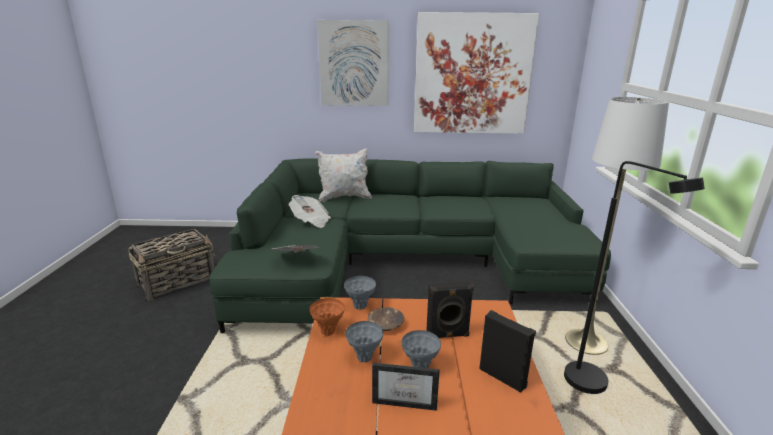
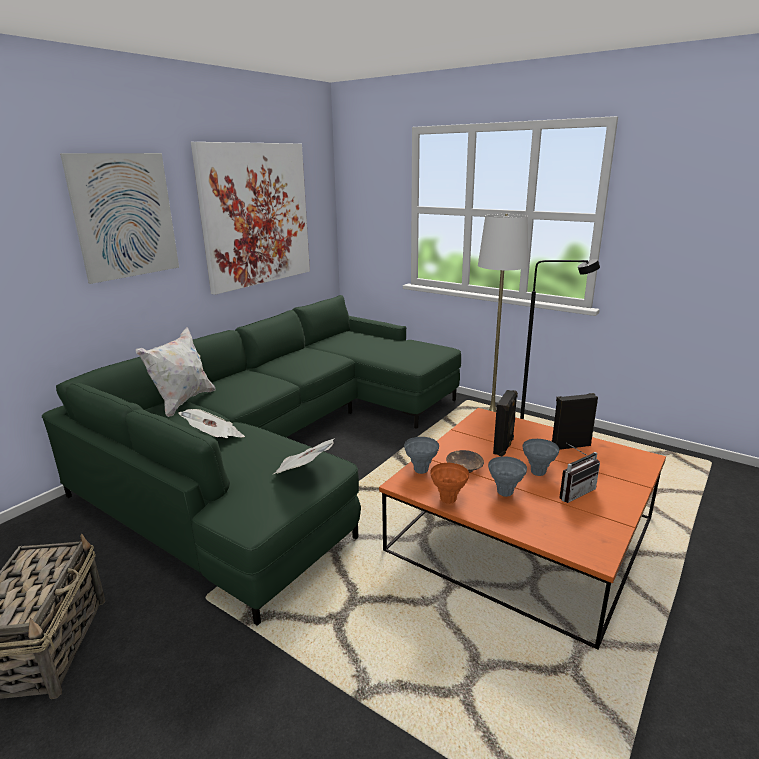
camera: 55 degrees left, 0 degrees up
(406, 400) = (573, 491): picture frame -> radio

